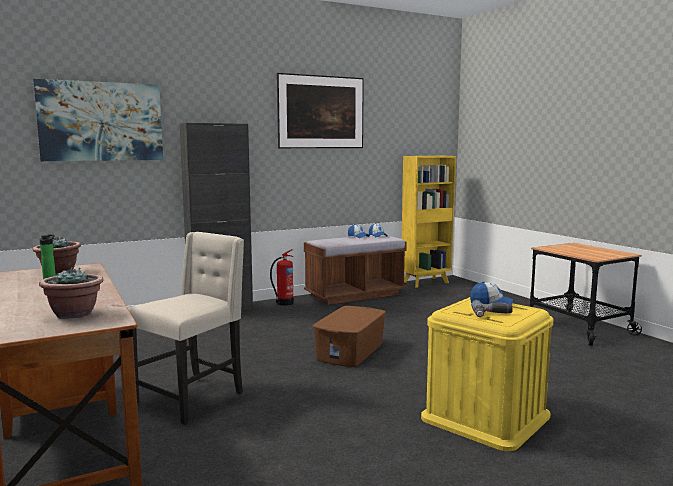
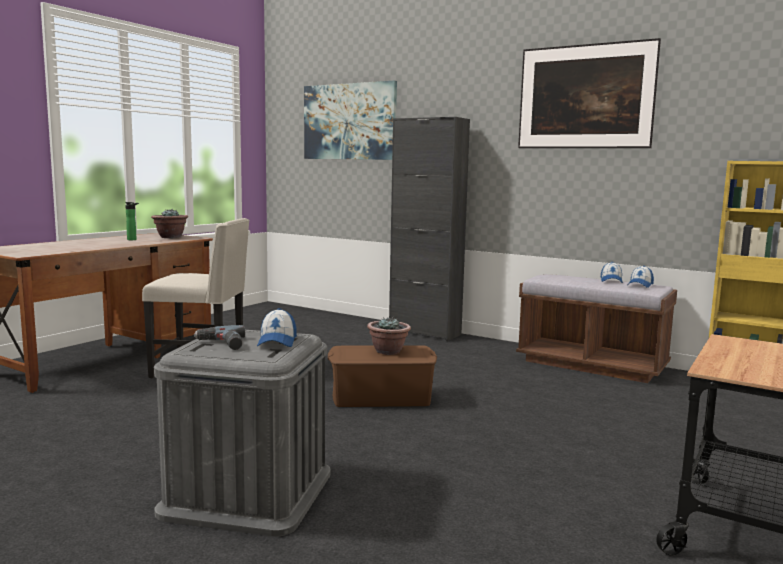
camera: 60 degrees right, 0 degrees up
(74, 314) = (42, 249): potted plant -> potted plant (388, 351)
(284, 303) = (493, 345): fire extinguisher -> none
(485, 417) = (248, 492): yellow storage box -> grey storage box

